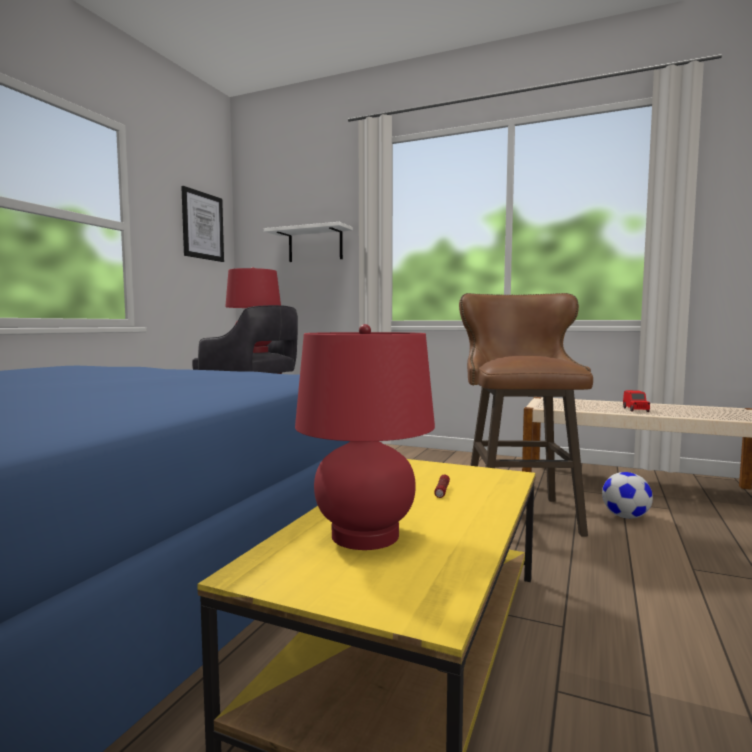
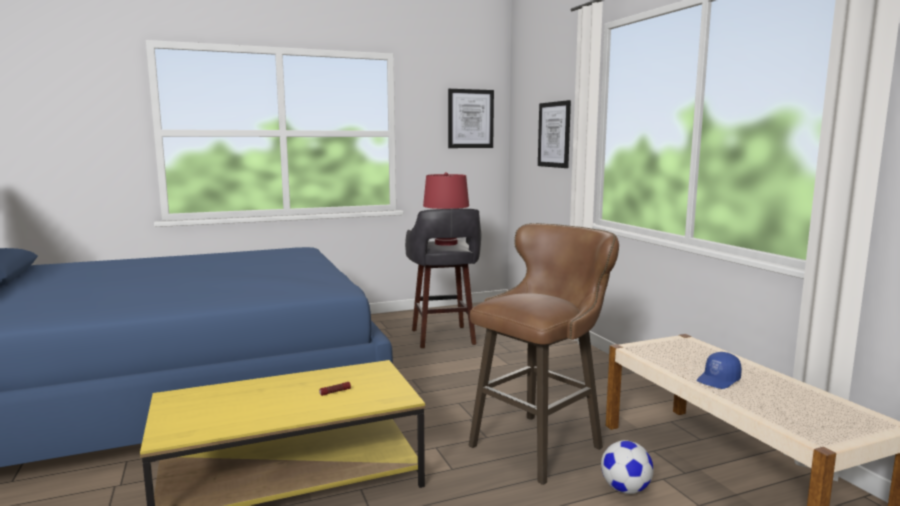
camera: 45 degrees right, 5 degrees up
(315, 245) = (554, 134): white shelf -> picture
(365, 535) = (237, 399): red table lamp -> none
(635, 410) = (719, 380): red toy car -> blue cap

